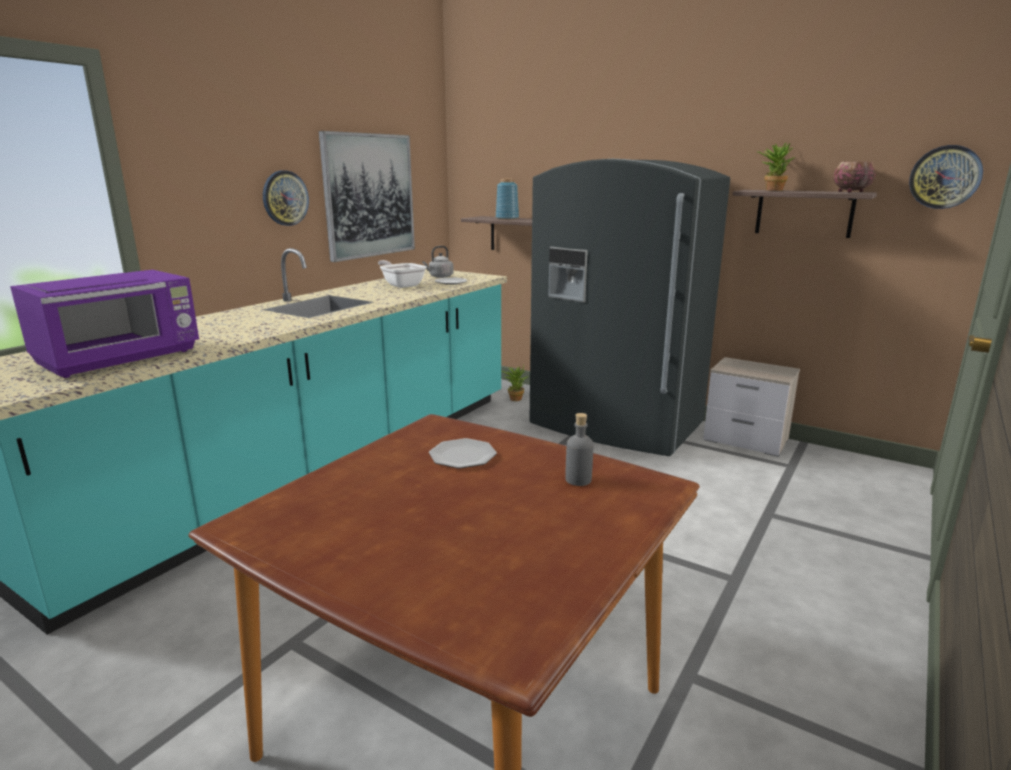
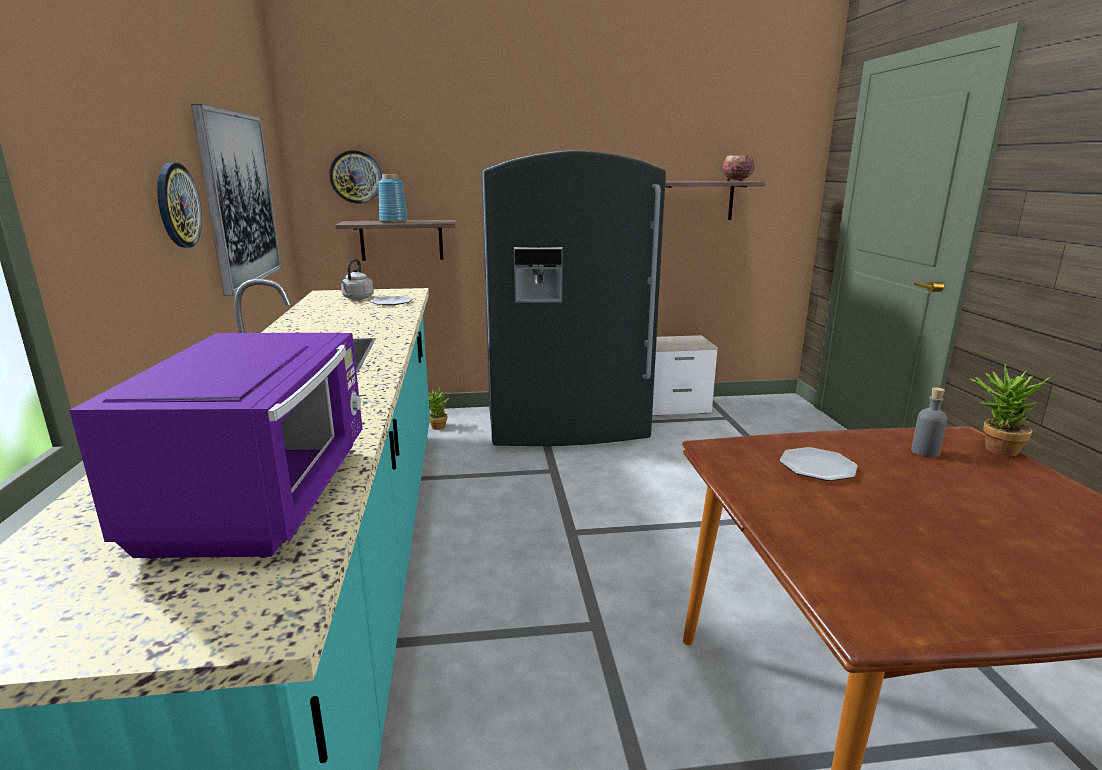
camera: 40 degrees left, 0 degrees up
(401, 285) = (343, 314): frying pan -> none
(771, 190) = (674, 181): potted plant -> potted plant (994, 449)
(945, 177) = (791, 168): wall clock -> wall clock (356, 177)

